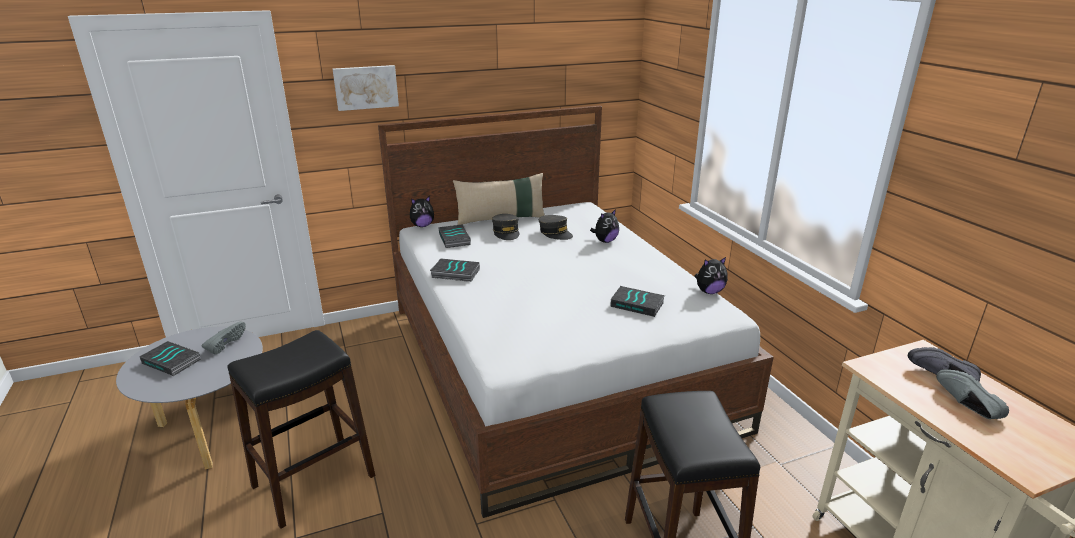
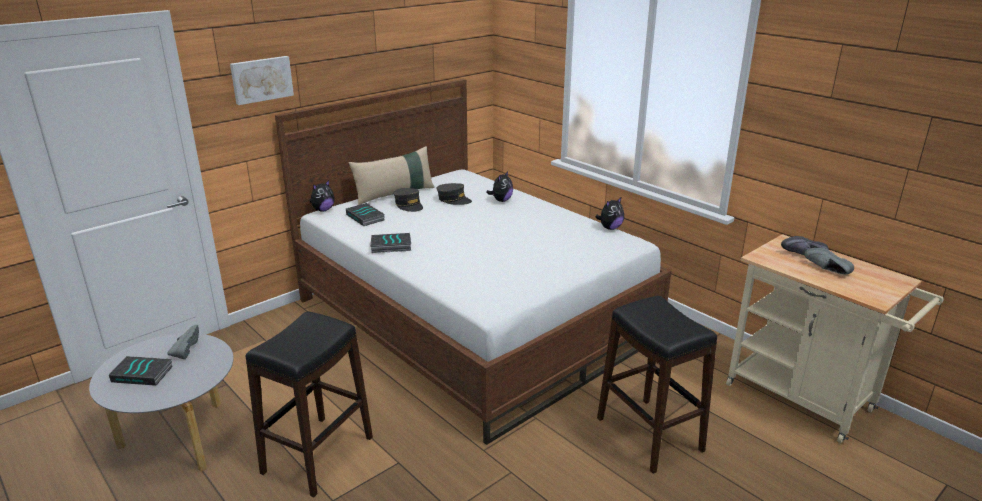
camera: 20 degrees left, 0 degrees up
(637, 304) = (563, 246): book -> none

